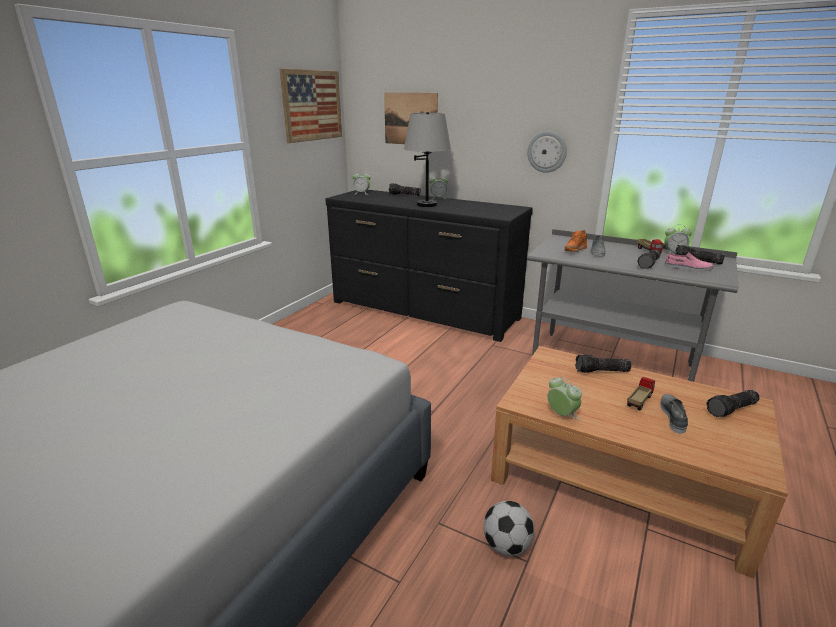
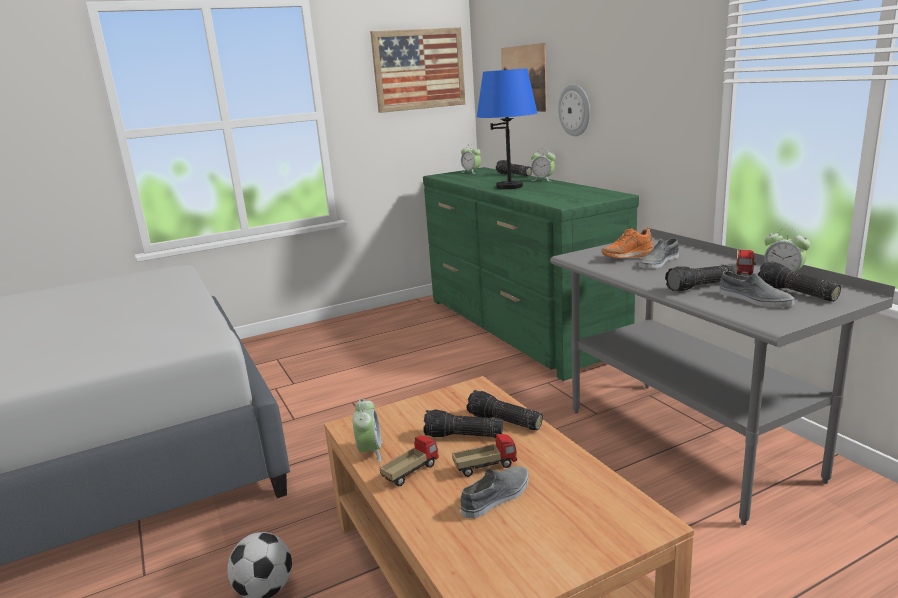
camera: 35 degrees right, 5 degrees down
(424, 310) = (519, 327): black dresser -> green dresser
(427, 204) = (510, 186): grey table lamp -> blue table lamp
(547, 151) = (653, 114): wall clock -> wall clock (575, 110)
(607, 418) = (411, 472): none -> toy truck
(688, 268) = (754, 299): pink shoe -> grey shoe
(732, 410) = (597, 518): flashlight -> flashlight (463, 436)

